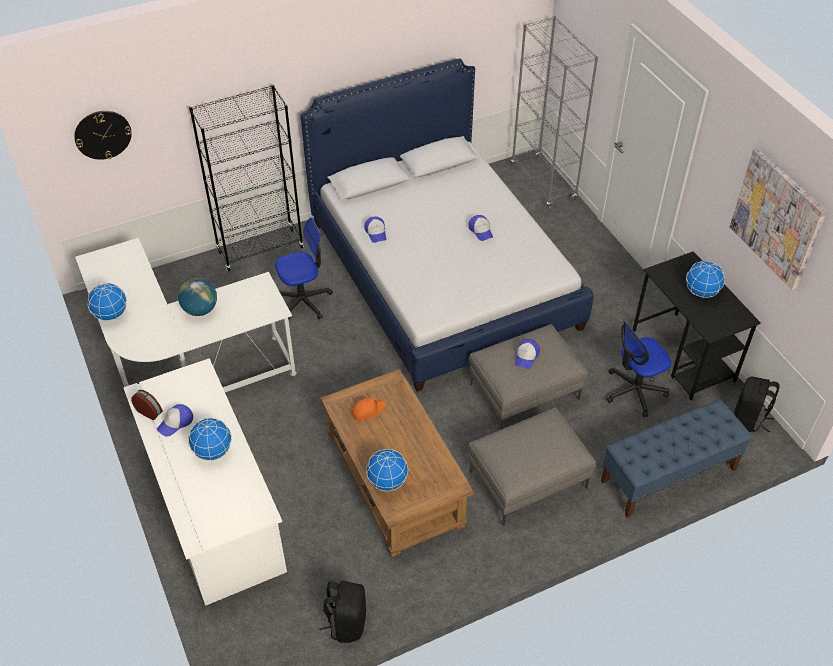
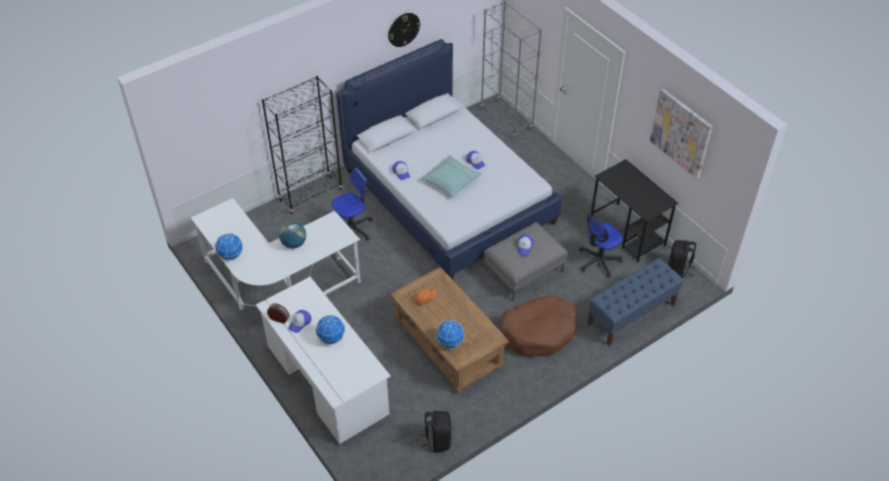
camera: 10 degrees left, 0 degrees up
(102, 134) = (203, 127): wall clock -> wall clock (403, 29)
(441, 252) = (451, 180): none -> pillow
(527, 481) = (538, 332): grey ottoman -> brown dog bed
(701, 292) = (636, 186): globe -> none

